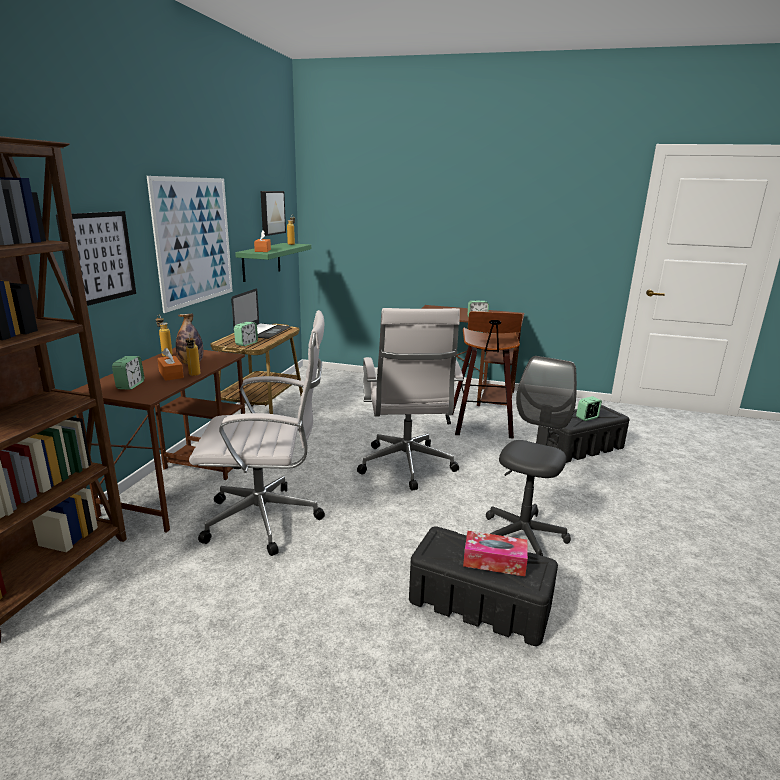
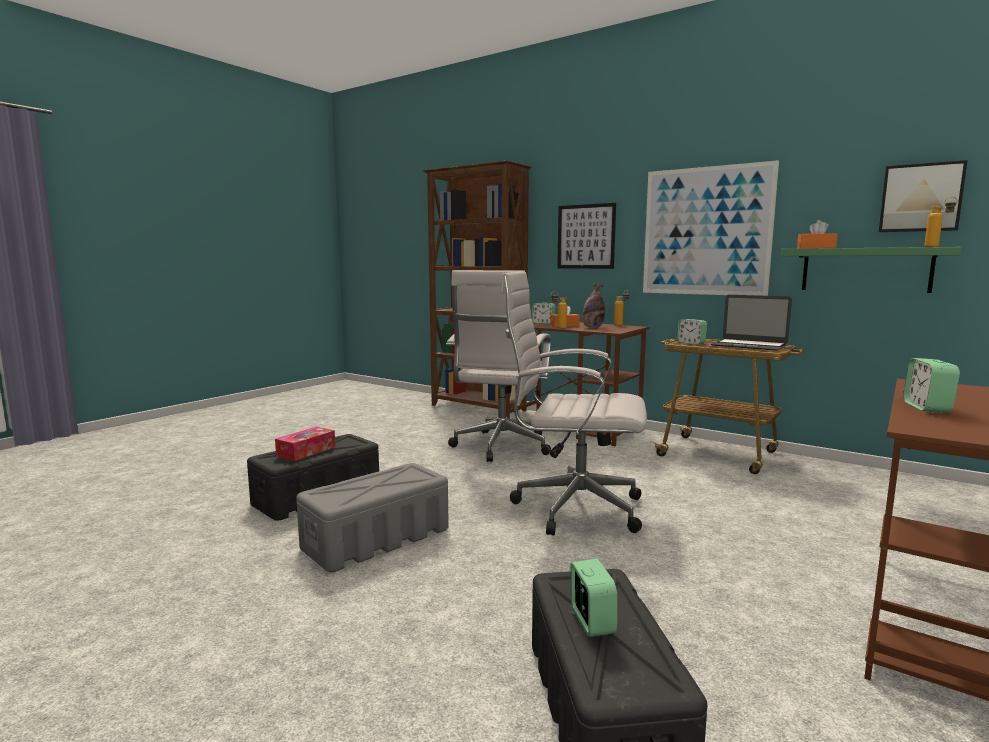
camera: 110 degrees right, 10 degrees down
(482, 426) = (728, 602): stool -> none
(523, 535) = (376, 539): grey office chair -> grey storage box

